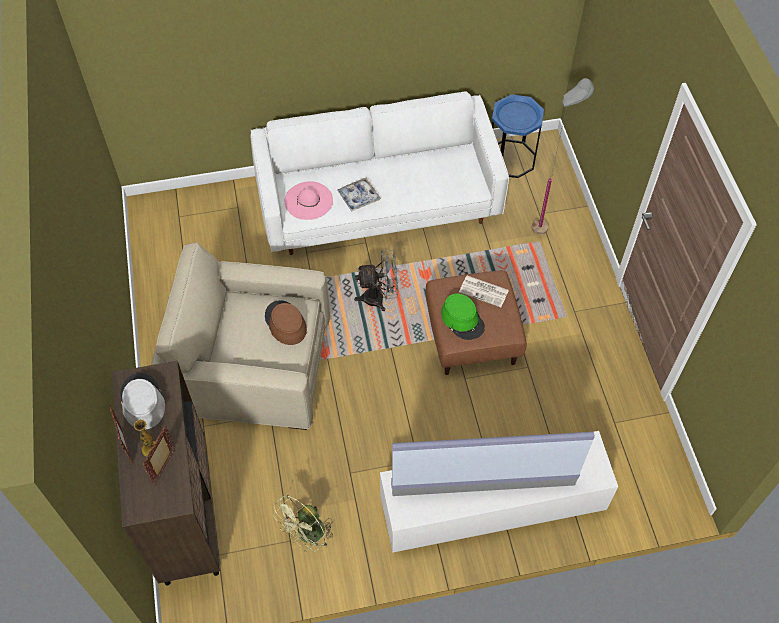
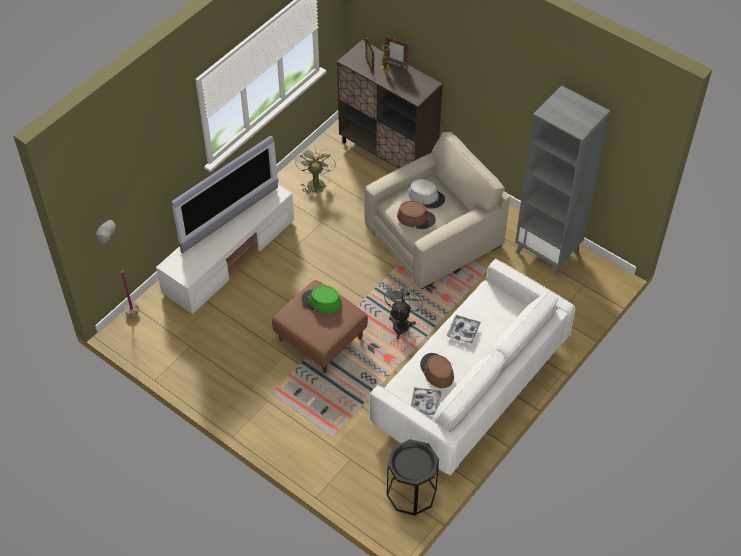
camera: 140 degrees right, 5 degrees down
(142, 402) = (412, 81): grey hat -> grey hat (426, 197)
(167, 268) = (548, 251): none -> grey bookcase
(308, 200) = (492, 307): pink hat -> none
(379, 298) = (402, 323): grey fan -> grey fan turned 150 degrees clockwise
(419, 180) = (436, 371): none -> brown hat
(456, 163) = (425, 403): none -> tray
(484, 291) = (323, 328): newspaper -> none
(511, 158) = (411, 493): blue side table -> black side table
(547, 222) = (339, 456): grey floor lamp -> grey floor lamp (131, 322)

